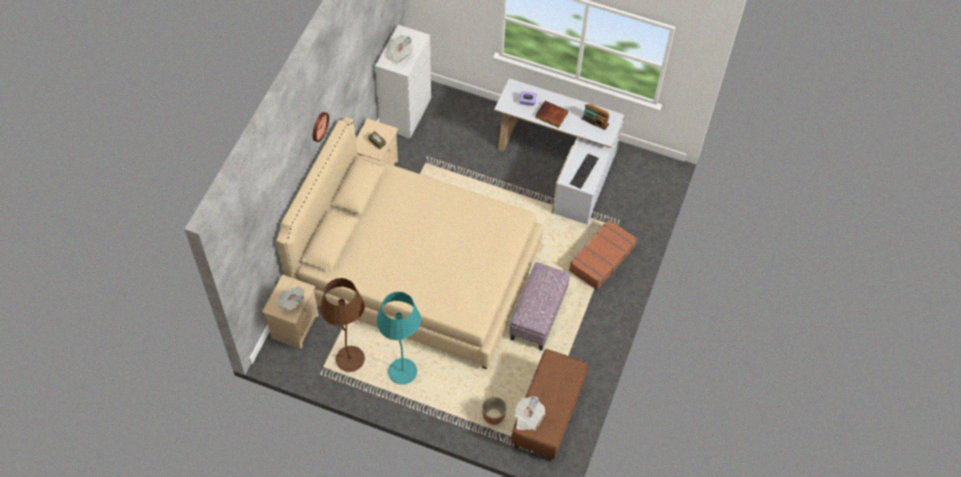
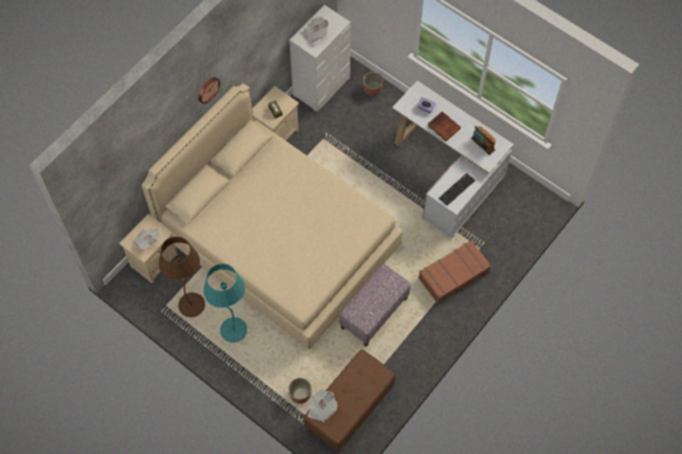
camera: 20 degrees right, 5 degrees up
(457, 104) = (372, 90): none -> planter

